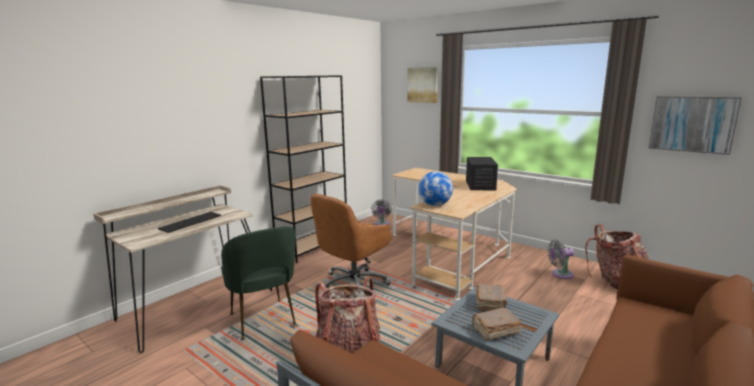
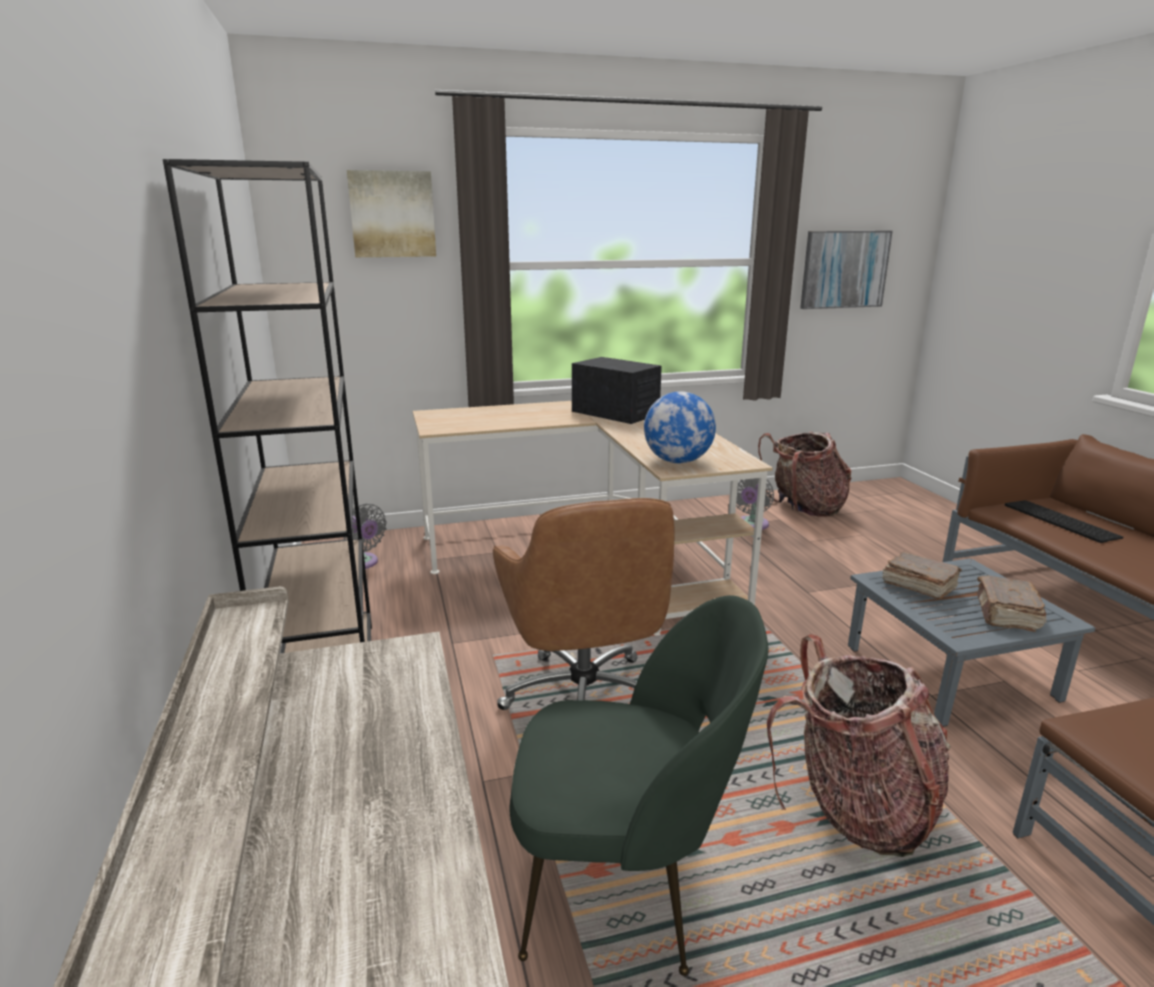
camera: 55 degrees left, 5 degrees up
(190, 221) = (347, 759): keyboard -> keyboard (1058, 520)

